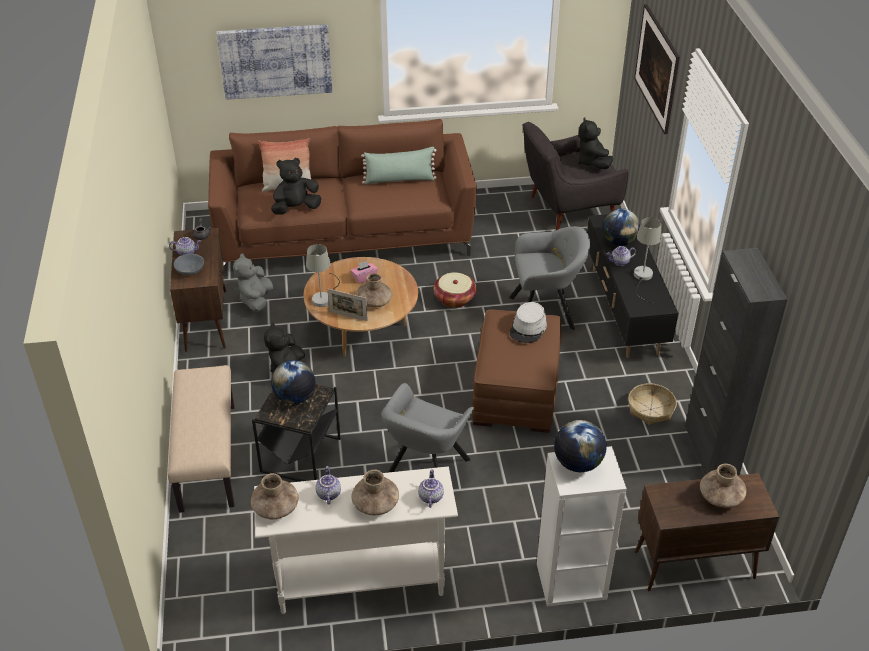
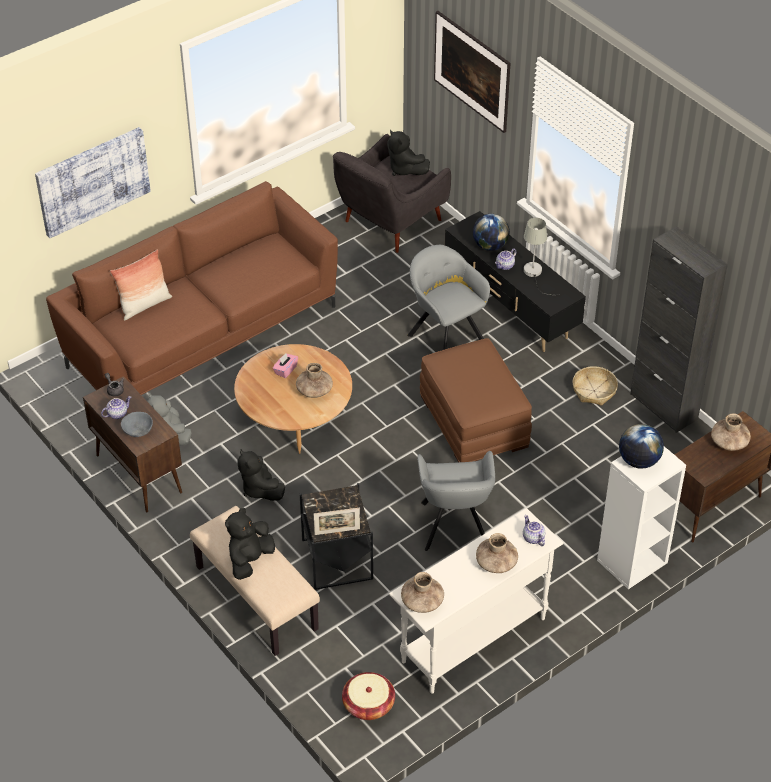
camera: 30 degrees left, 5 degrees up
(295, 397) = (332, 507): globe -> none
(296, 208) = (174, 326): black plush toy -> black plush toy (249, 560)
(324, 297) = (264, 404): grey table lamp -> none
(328, 494) = (453, 572): teapot -> none
(348, 316) = (302, 414): picture frame -> picture frame (337, 531)
(399, 180) = (247, 257): green pillow -> none
(454, 298) = (354, 356): basket -> basket (368, 705)
(528, 328) = (473, 360): grey hat -> none
(545, 312) = (445, 336): grey armchair -> grey armchair turned 90 degrees counterclockwise

